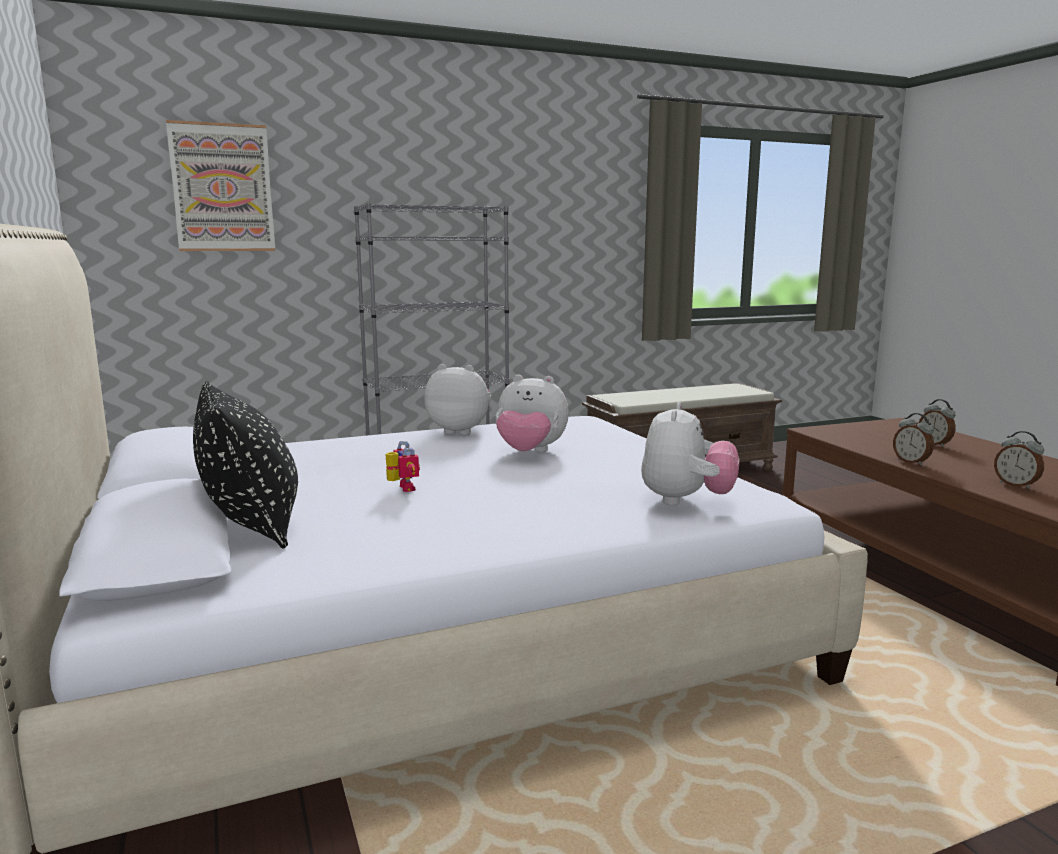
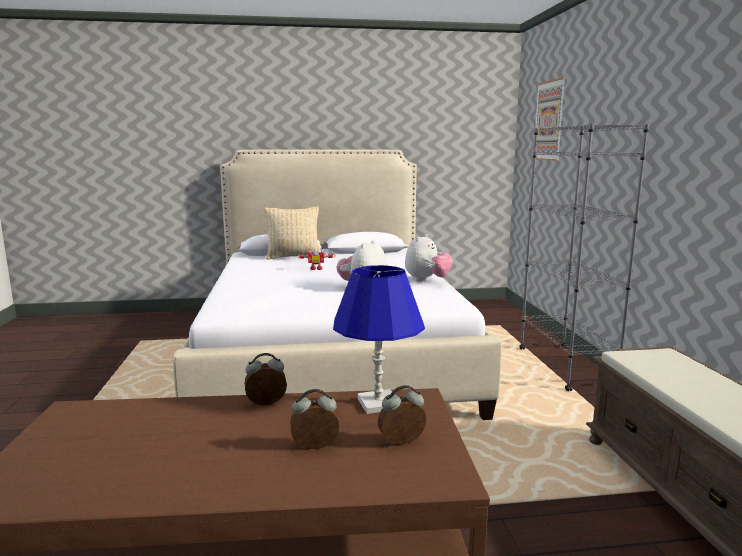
camera: 105 degrees right, 0 degrees up
(252, 526) = (294, 257): black pillow -> beige pillow
(686, 501) = (237, 299): plush toy -> none
(844, 437) = (378, 403): none -> blue table lamp
(1016, 485) = (155, 423): alarm clock -> alarm clock (402, 443)

